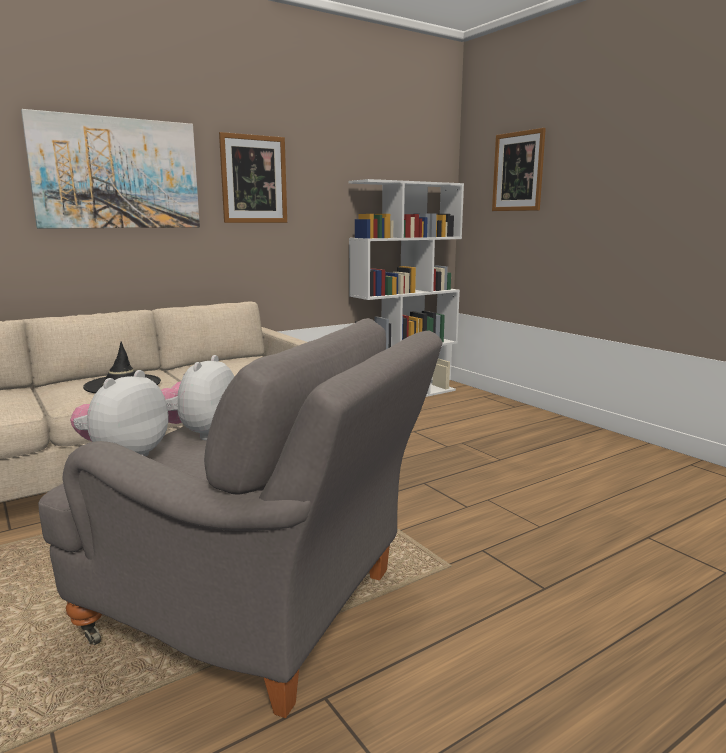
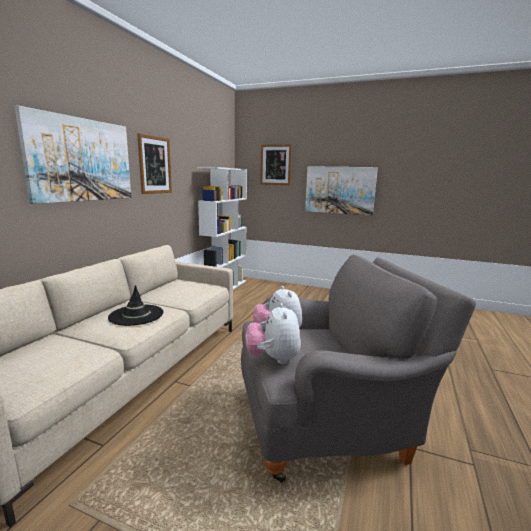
camera: 35 degrees left, 0 degrees up
(629, 216) = (339, 190): none -> picture

